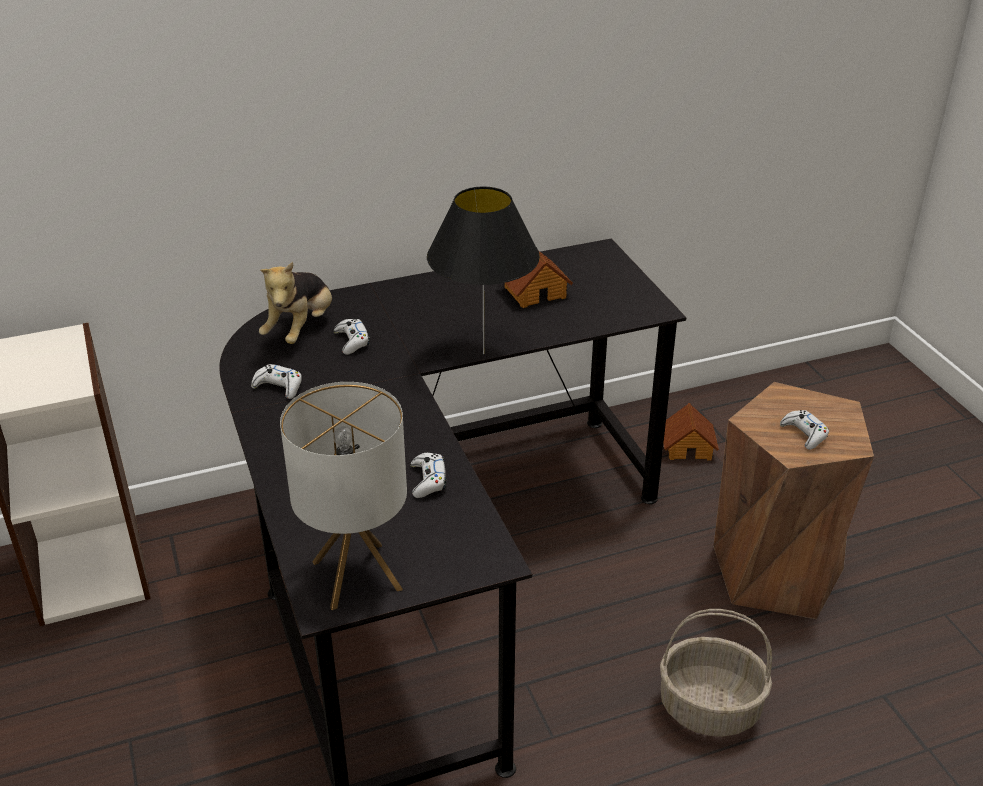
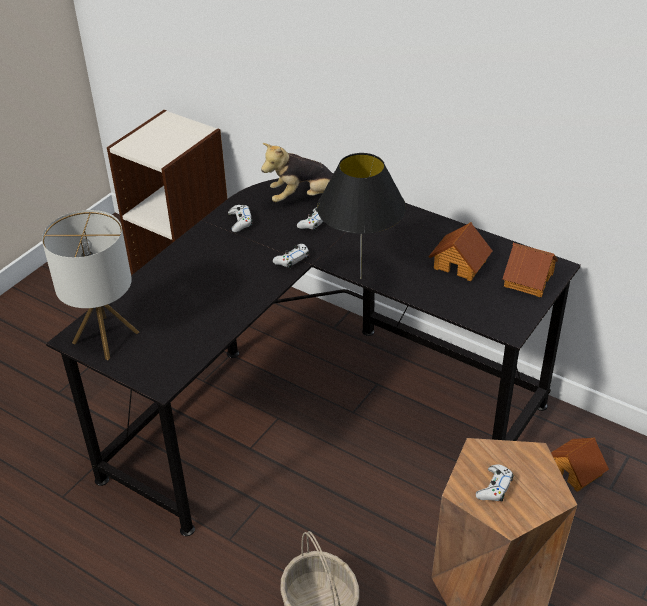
camera: 55 degrees right, 5 degrees up
(428, 480) = (210, 321): white game controller -> white game controller (292, 259)
(600, 270) = (528, 279): none -> toy house

